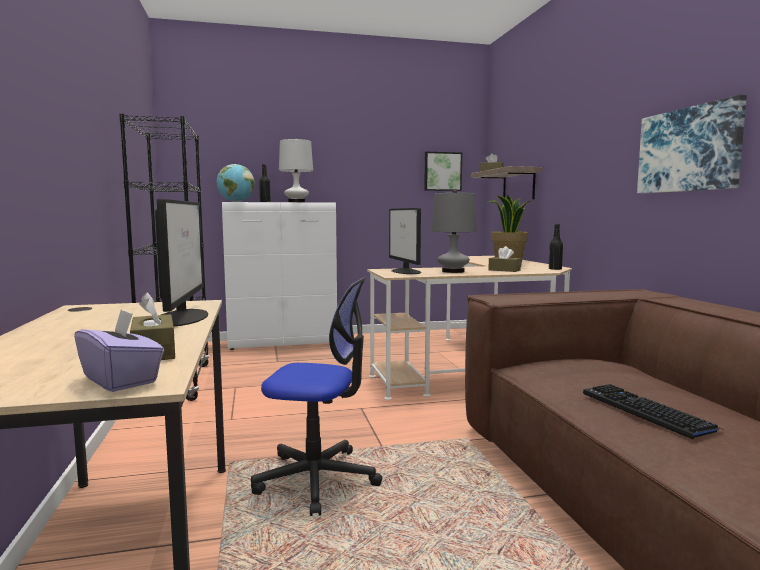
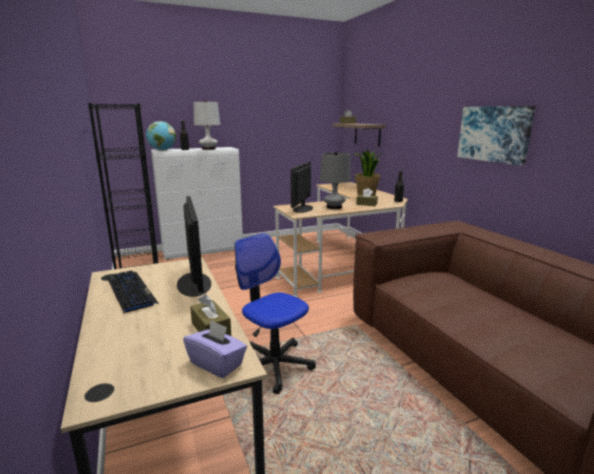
camera: 10 degrees left, 10 degrees up
(317, 479) = (273, 366): office chair -> office chair turned 135 degrees counterclockwise
(406, 271) = (302, 209): monitor -> monitor turned 45 degrees clockwise
(442, 171) = (310, 120): picture -> none
(646, 411) = (478, 317): keyboard -> keyboard (130, 291)

